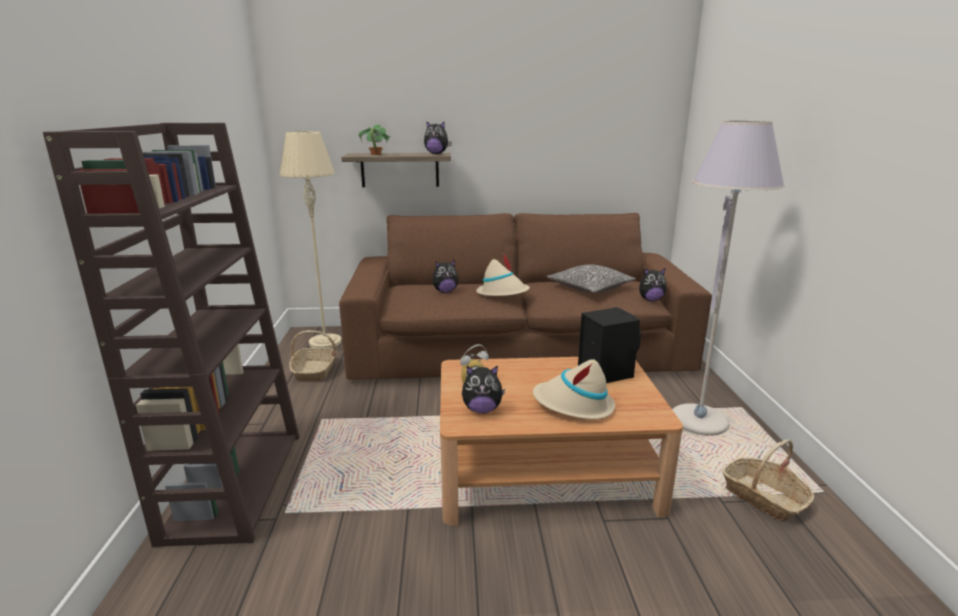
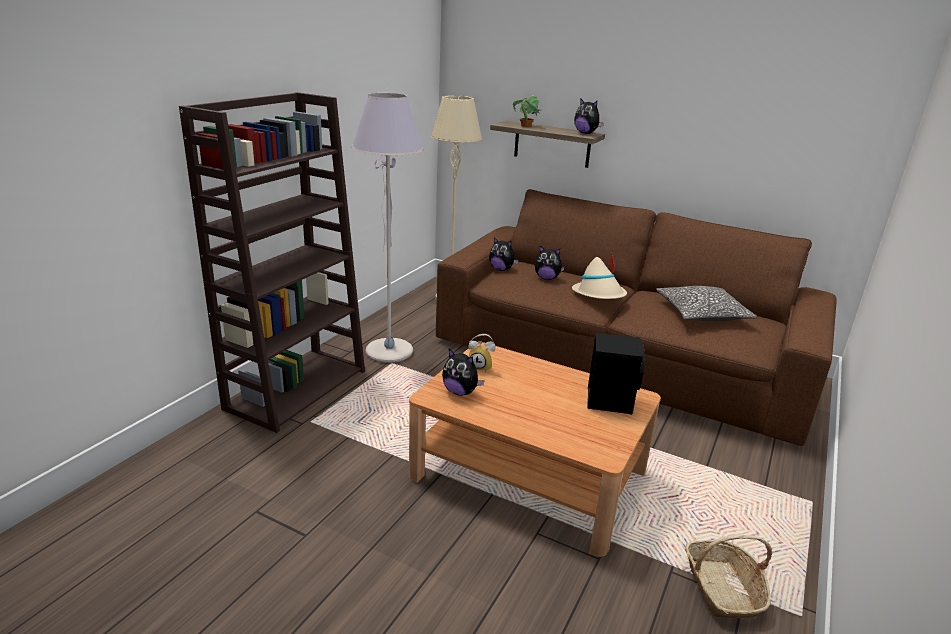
camera: 30 degrees right, 5 degrees up
(314, 371) = (421, 321): basket -> none
(573, 405) = (541, 416): beige hat -> none
(650, 300) = (759, 346): plush toy -> plush toy (501, 269)
(699, 421) = (740, 495): grey floor lamp -> grey floor lamp (389, 352)

